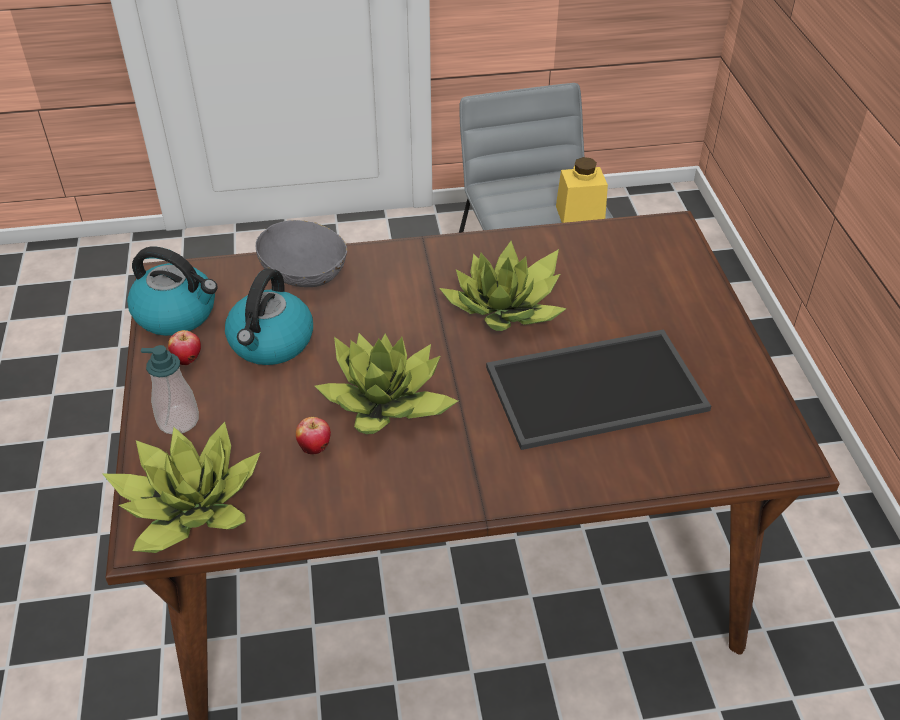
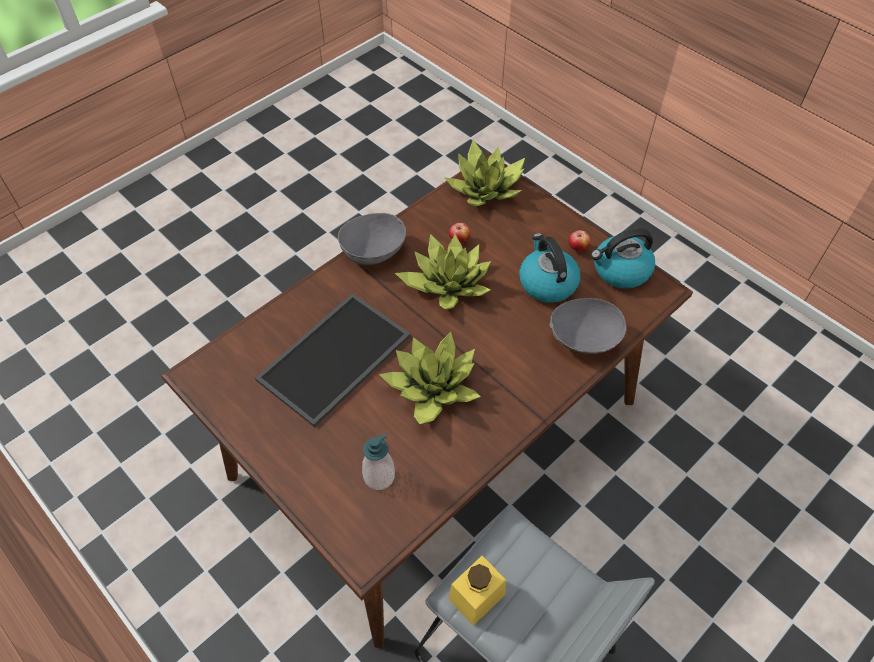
camera: 145 degrees right, 10 degrees up
(178, 420) = (540, 218): soap dispenser -> soap dispenser (379, 476)
(443, 498) = (373, 251): none -> grey bowl

